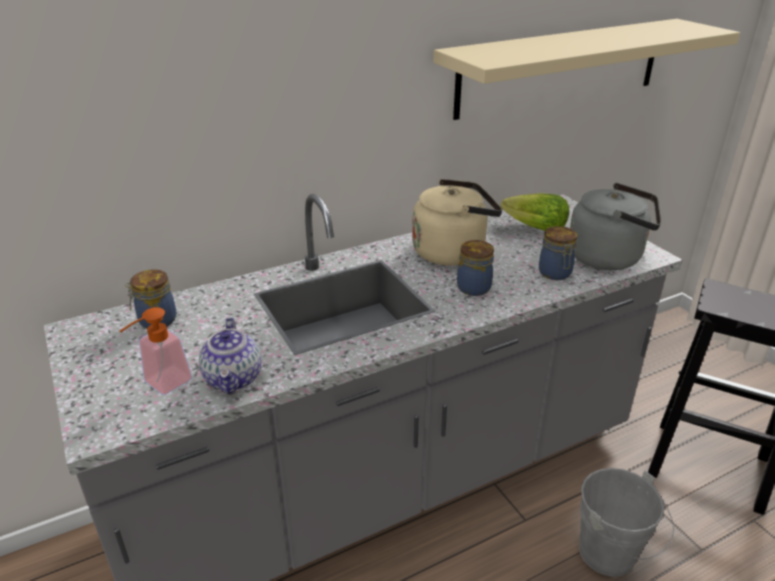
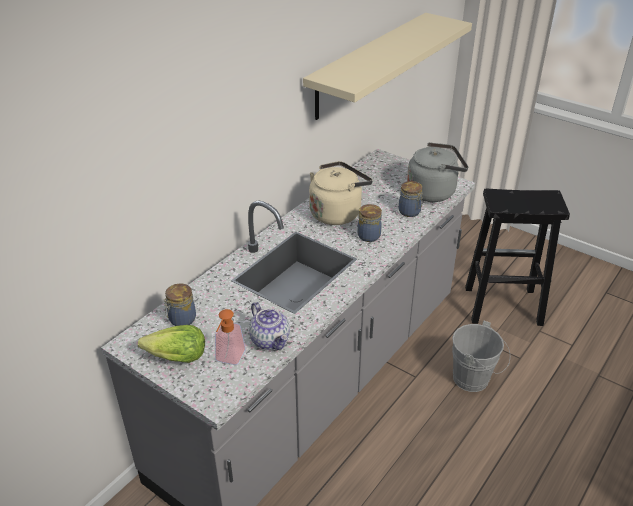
camera: 25 degrees left, 5 degrees up
(534, 228) = (376, 181): lettuce -> lettuce (176, 357)

